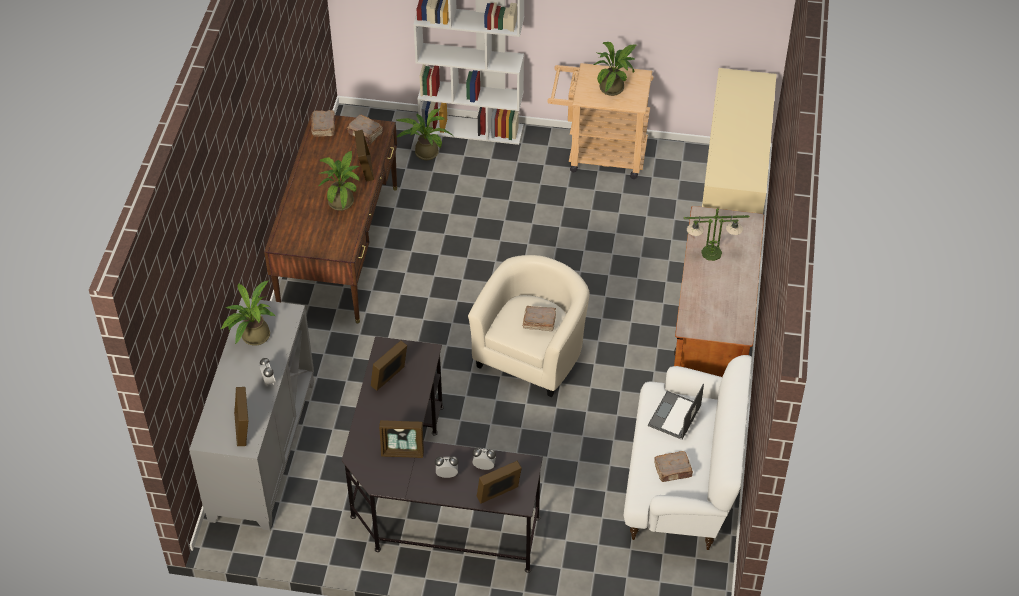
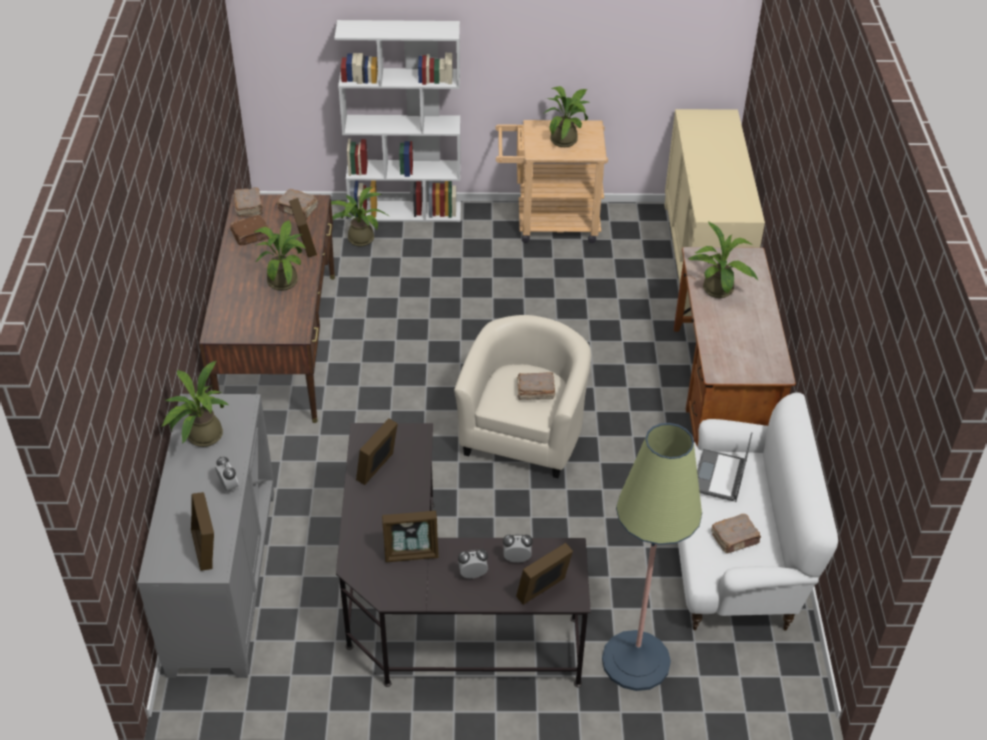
camera: 10 degrees left, 5 degrees down
(322, 155) = (251, 236): none -> brown book
(579, 558) = (636, 661): none -> floor lamp
(712, 253) = (719, 292): table lamp -> potted plant

